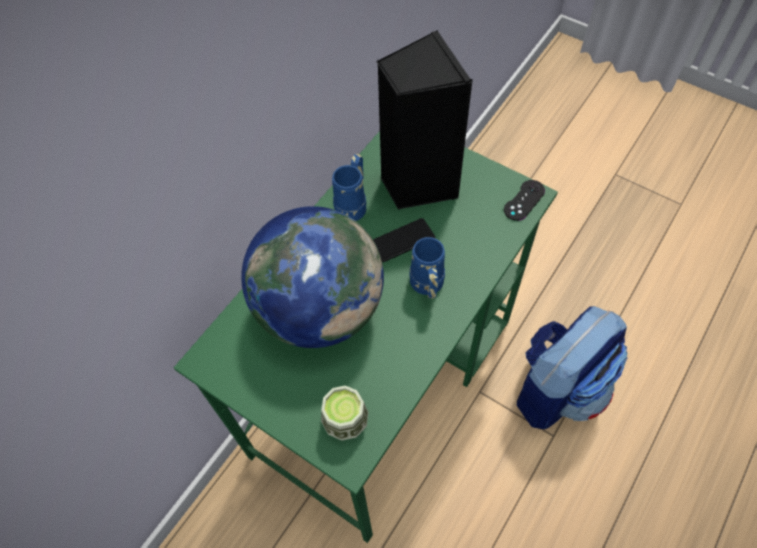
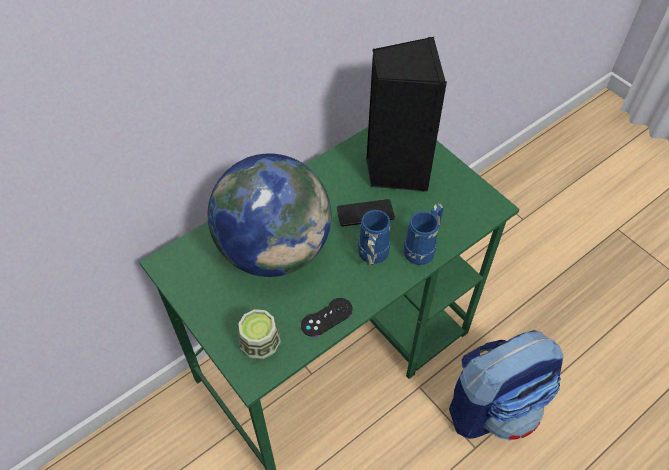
camera: 15 degrees right, 5 degrees down
(353, 204) = (335, 173): blue mug -> blue mug (423, 248)
(524, 200) = (485, 208): black game controller -> black game controller (327, 317)

